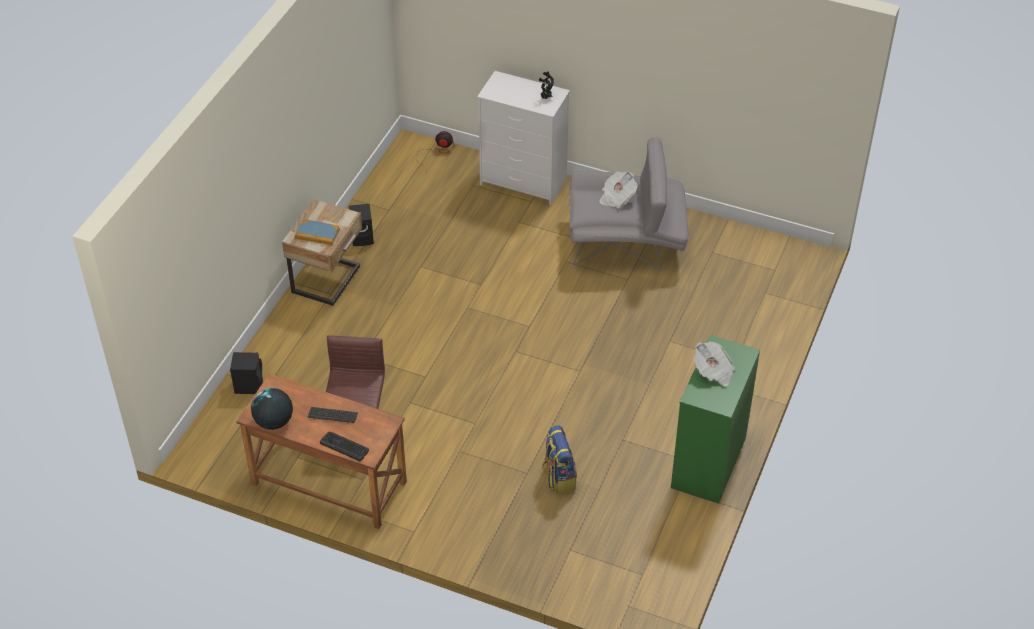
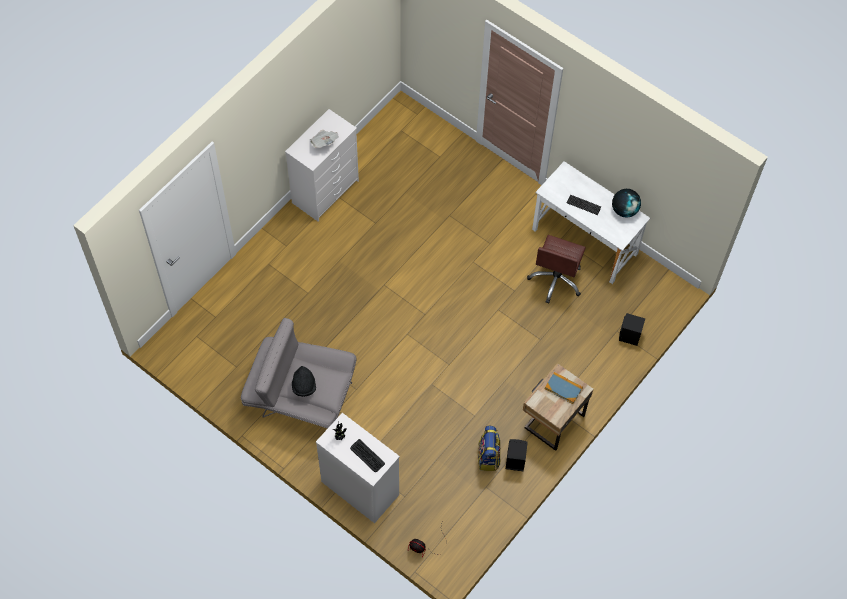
camera: 165 degrees left, 15 degrees up
(328, 484) = (585, 241): brown desk -> white desk
(344, 446) = (580, 180): keyboard -> keyboard (367, 456)
(558, 477) = (429, 207): backpack -> backpack (488, 457)
(616, 197) = (304, 386): newspaper -> black hat
(708, 463) = (325, 191): green dresser -> white dresser

